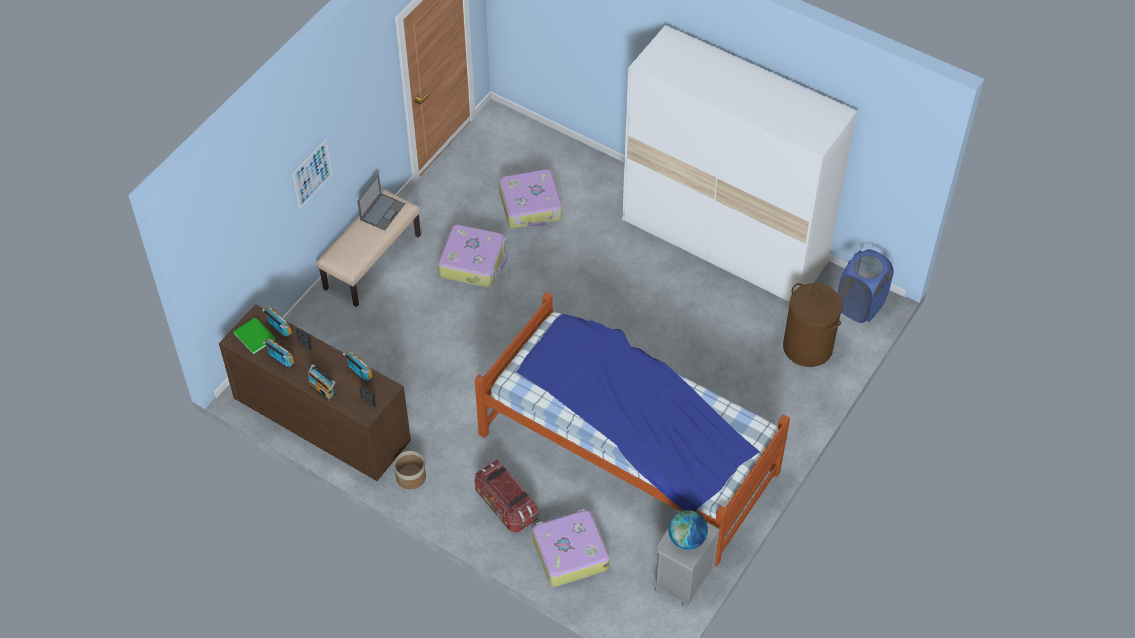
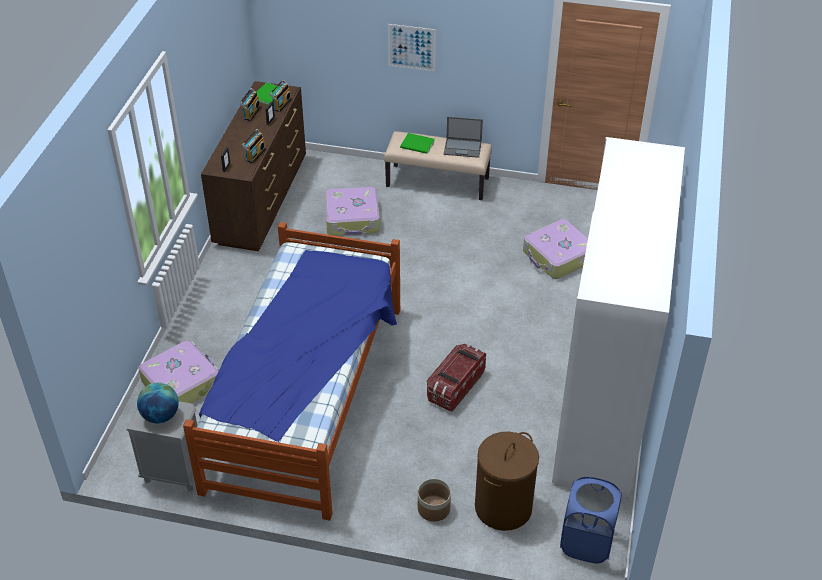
camera: 70 degrees right, 10 degrees down
(323, 389) = (230, 141): radio -> none
(357, 246) = (418, 145): none -> green book
(411, 477) = (227, 264): planter -> planter (433, 509)
(473, 262) = (472, 238): suitcase -> suitcase (353, 219)
(505, 505) = (219, 328): storage box -> storage box (455, 387)

